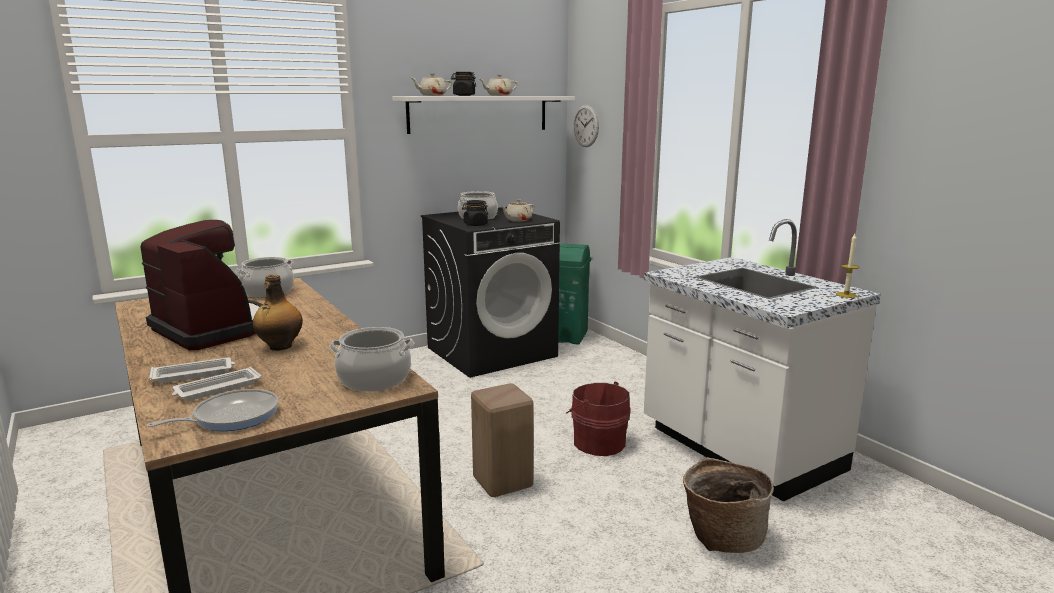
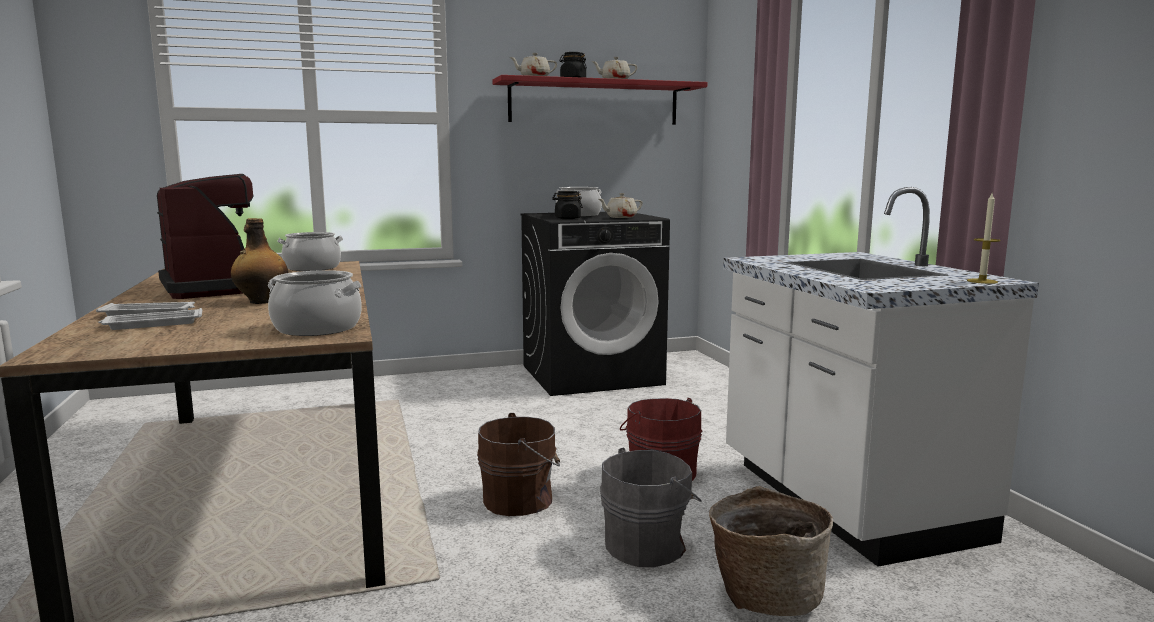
camera: 15 degrees right, 5 degrees down
(231, 416) = (132, 343): frying pan -> none
(479, 114) = (594, 103): white shelf -> red shelf
(504, 482) = (521, 499): beige stool -> brown bucket
(571, 336) = (694, 368): green trash can -> none
(586, 126) = (721, 118): wall clock -> none
(622, 508) = (648, 545): none -> grey bucket

